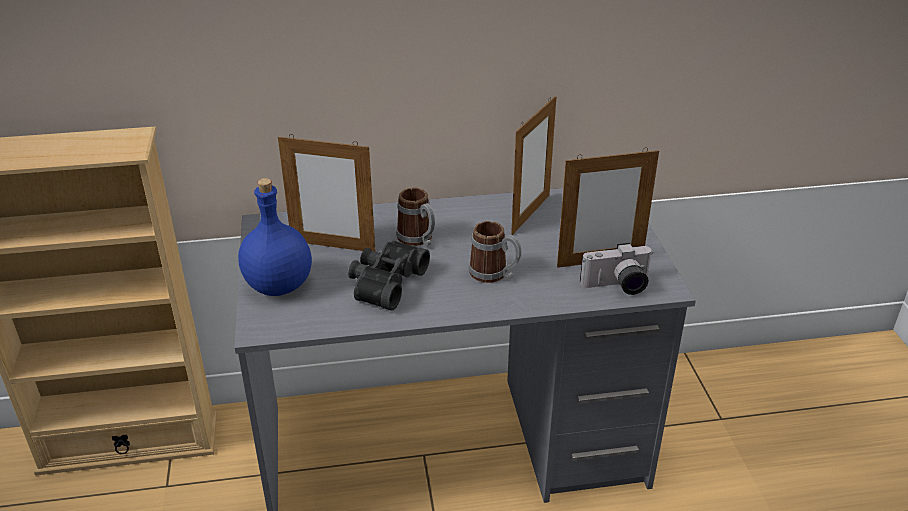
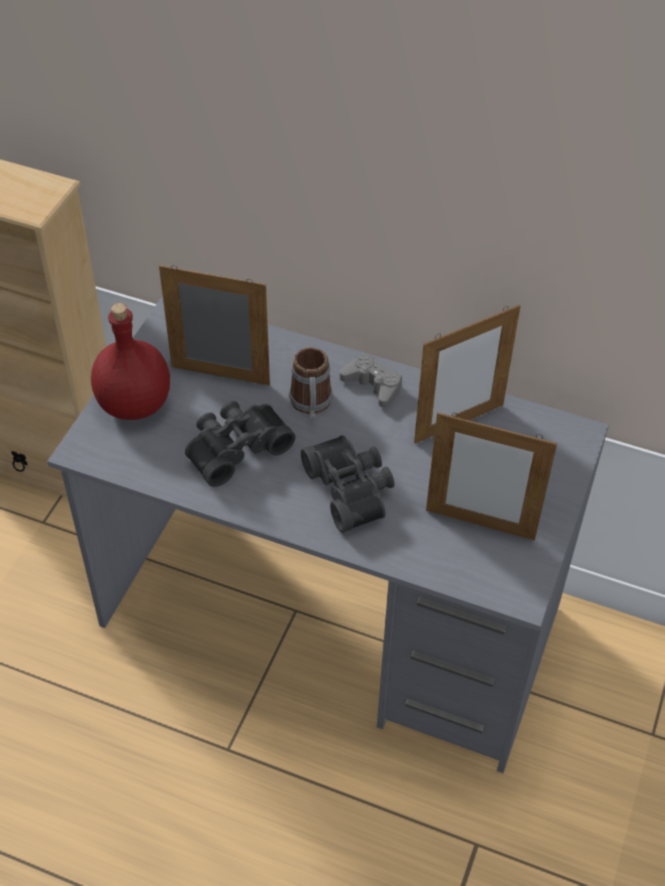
camera: 30 degrees right, 15 degrees up
(279, 286) = (134, 405): blue bottle -> red bottle
(333, 246) = (220, 375): picture frame -> picture frame turned 150 degrees clockwise
(451, 214) = (373, 385): none -> grey game controller
(494, 275) = (352, 489): mug -> black binoculars
(617, 286) = (468, 567): camera -> none

